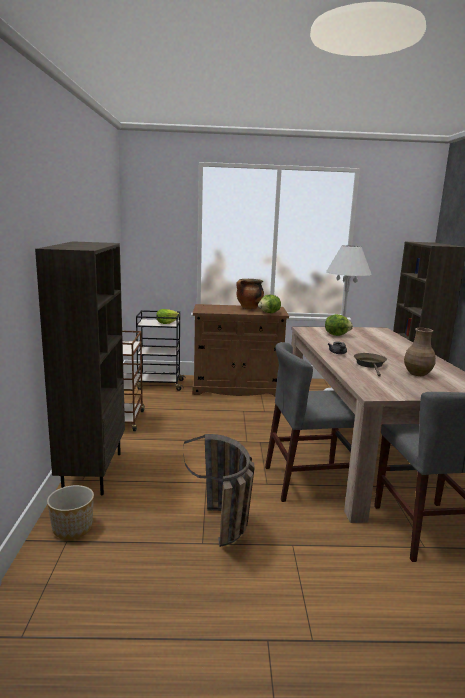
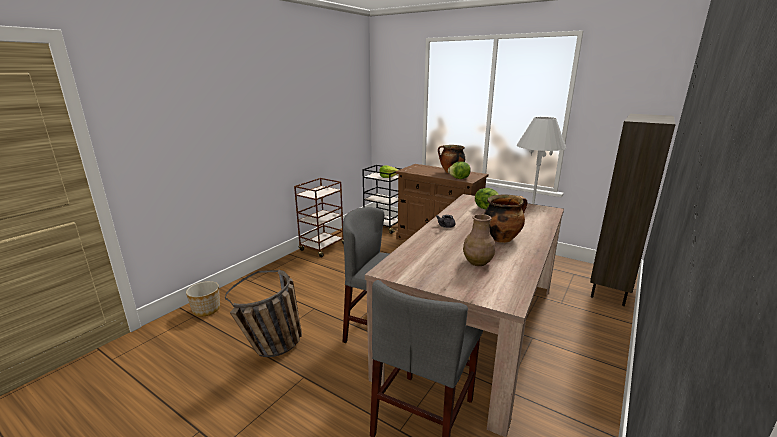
camera: 35 degrees right, 5 degrees up
(92, 472) = (261, 277): brown bookcase -> none
(370, 365) = (449, 243): brown frying pan -> none
(395, 354) = (502, 238): none -> cooking pot

